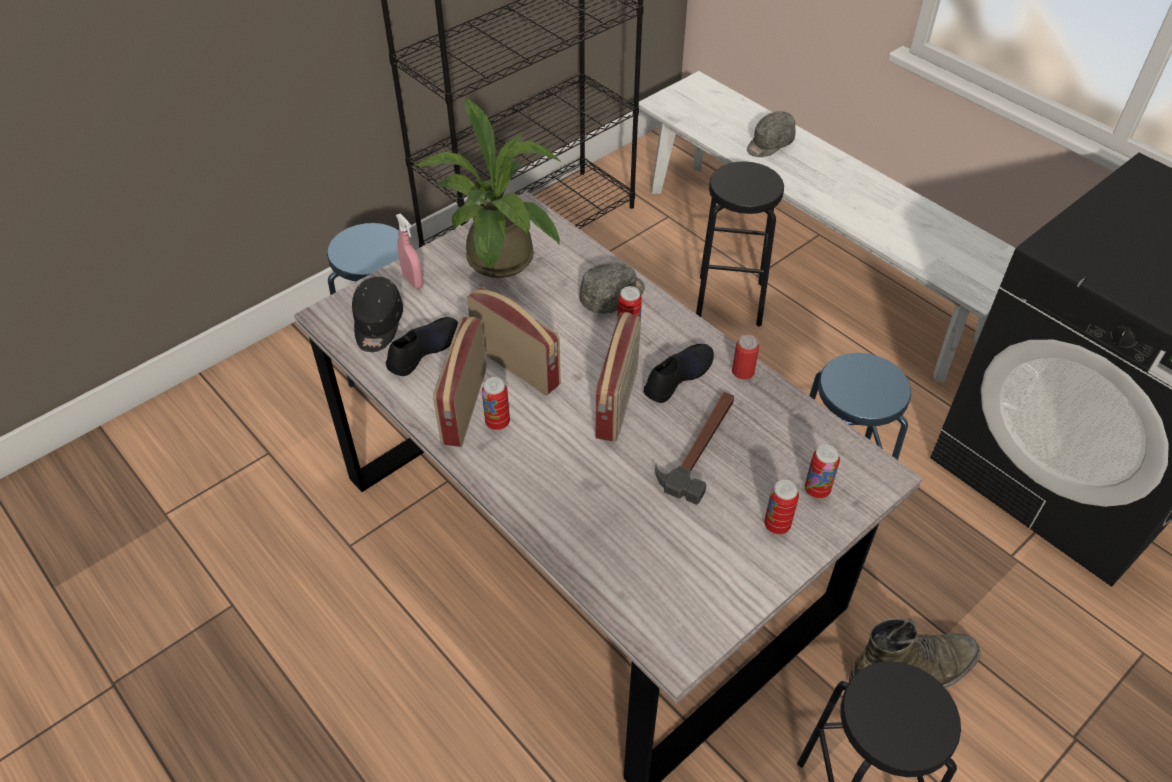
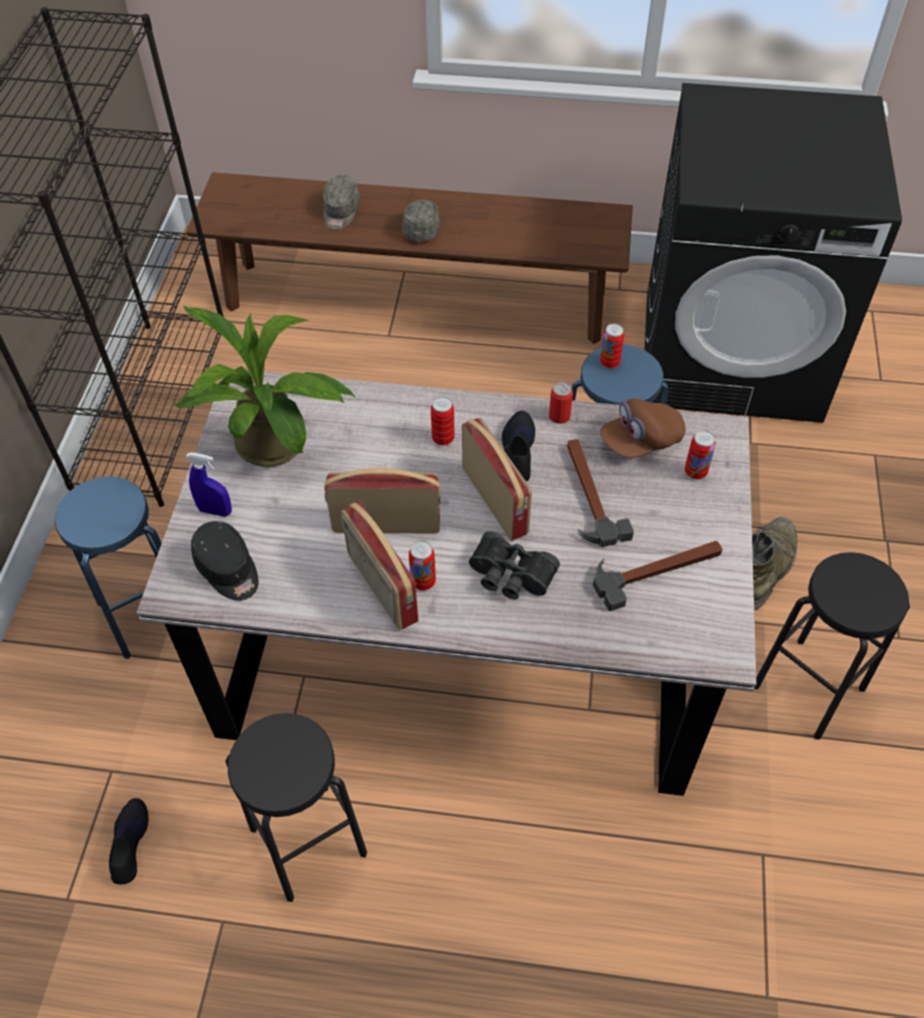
camera: 40 degrees left, 5 degrees up
(413, 281) = (215, 511): pink spray bottle -> blue spray bottle
(423, 350) = (294, 564): black shoe -> black shoe (129, 843)
(565, 464) = (510, 577): none -> black binoculars
(613, 297) = (401, 417): grey cap -> grey cap (422, 227)
(691, 543) = (657, 570): none -> hammer
(729, 300) = (387, 370): black stool -> black stool (308, 841)
(777, 525) = (696, 516): can -> can (609, 363)
(794, 434) = (641, 441): none -> brown cap
(805, 262) = (416, 301): white bench -> brown bench

